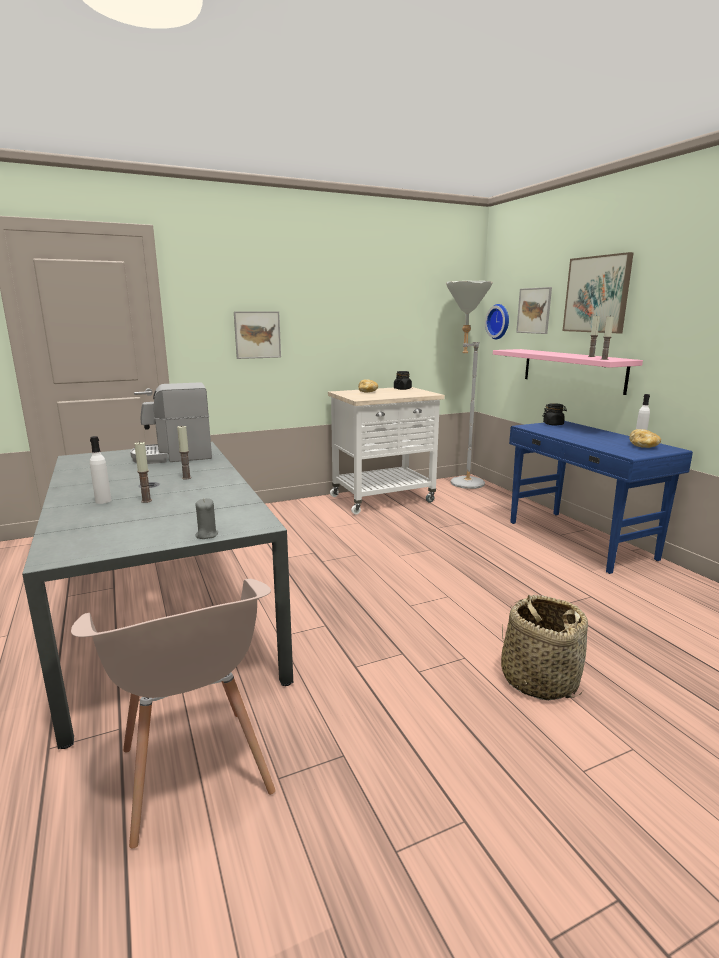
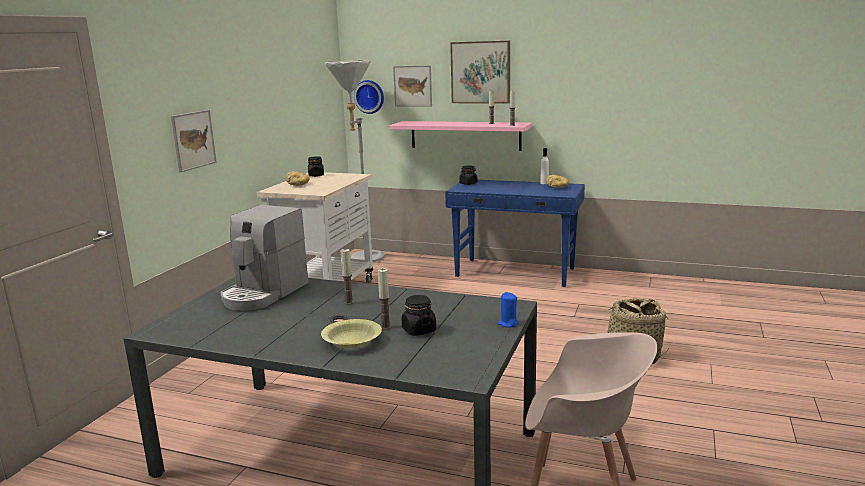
camera: 45 degrees left, 0 degrees up
(103, 501) = (352, 341): white bottle -> yellow bowl
(151, 511) = (418, 330): none -> black jar
(206, 535) = (508, 323): grey candle -> blue candle

